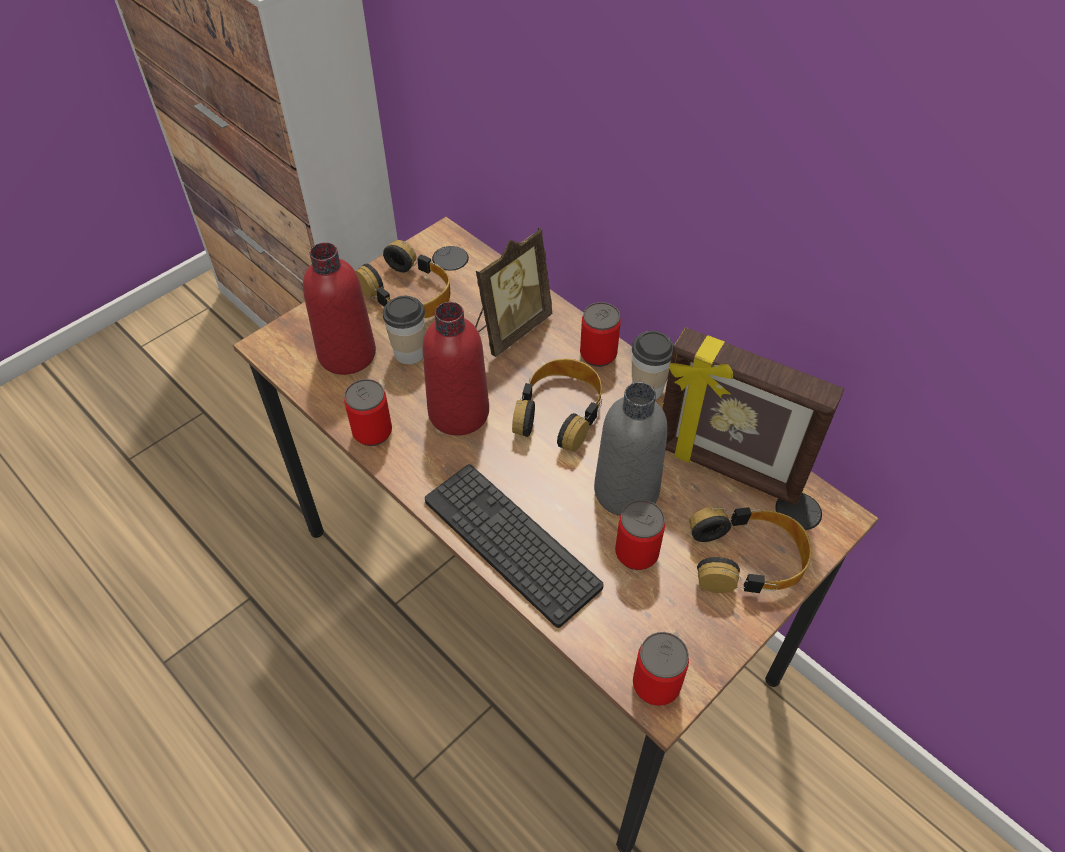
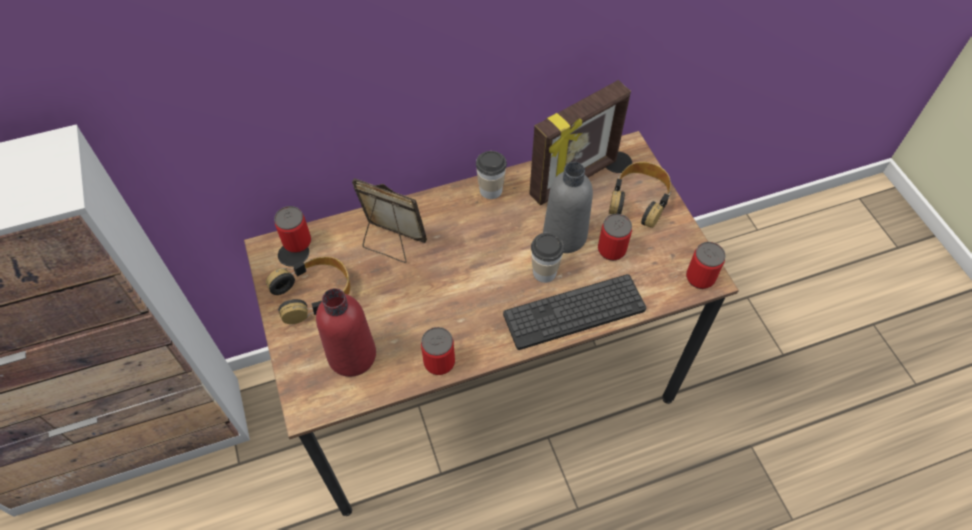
camera: 65 degrees left, 5 degrees up
(409, 352) = (376, 313): cup -> cup (544, 272)
(459, 412) = (451, 302): red bottle -> none
(510, 328) = (391, 243): picture frame -> picture frame turned 45 degrees counterclockwise
(559, 412) = (483, 244): headphones -> none
(598, 354) = (446, 203): can -> can (297, 242)

